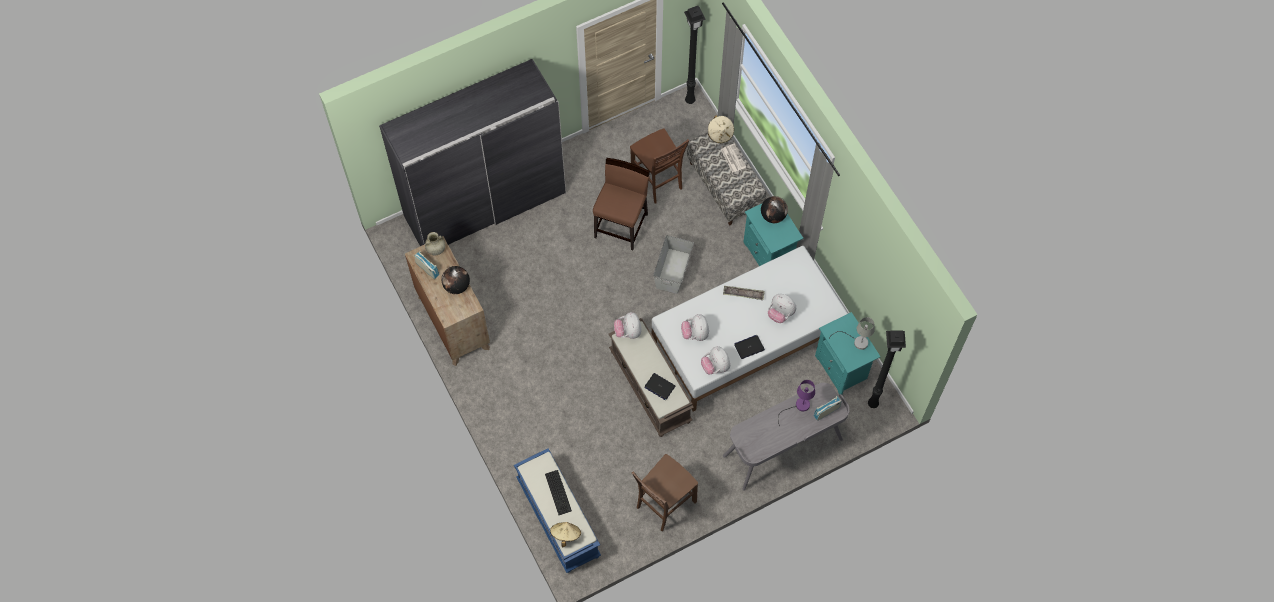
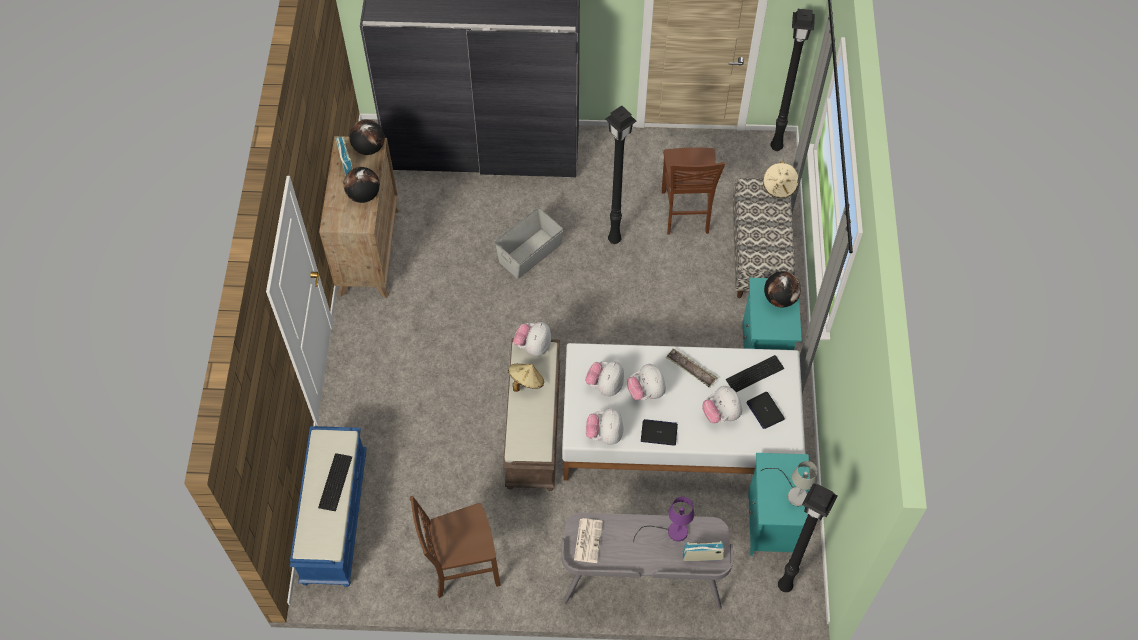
camera: 30 degrees right, 5 degrees down
(436, 250) = (369, 148): beige vase -> globe
(565, 535) = (310, 534): beige hat -> beige hat (526, 382)
(621, 225) = (615, 239): brown chair -> black floor lamp
(659, 386) = (528, 425): laptop -> laptop (765, 410)
(673, 270) = (642, 315): grey storage box -> grey storage box (530, 253)
(724, 324) = (646, 392): none -> plush toy
(733, 158) = (777, 219): newspaper -> newspaper (588, 540)
(784, 275) = (753, 373): none -> keyboard

